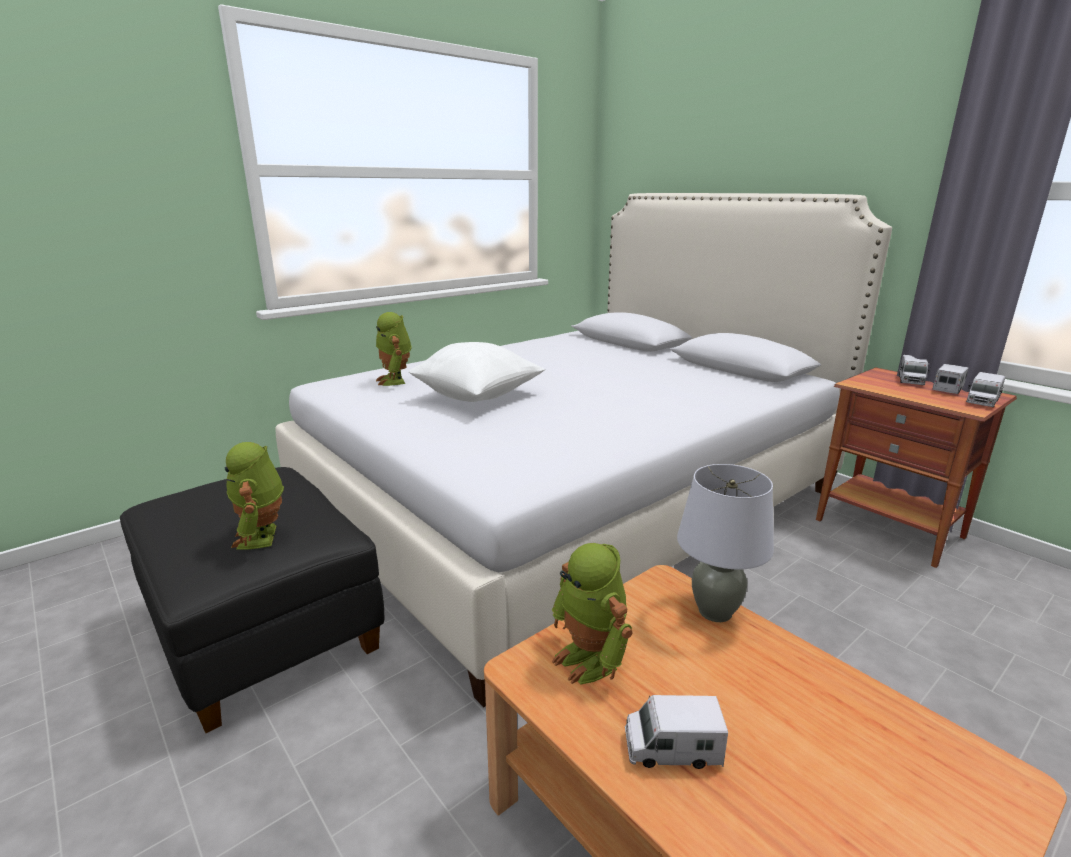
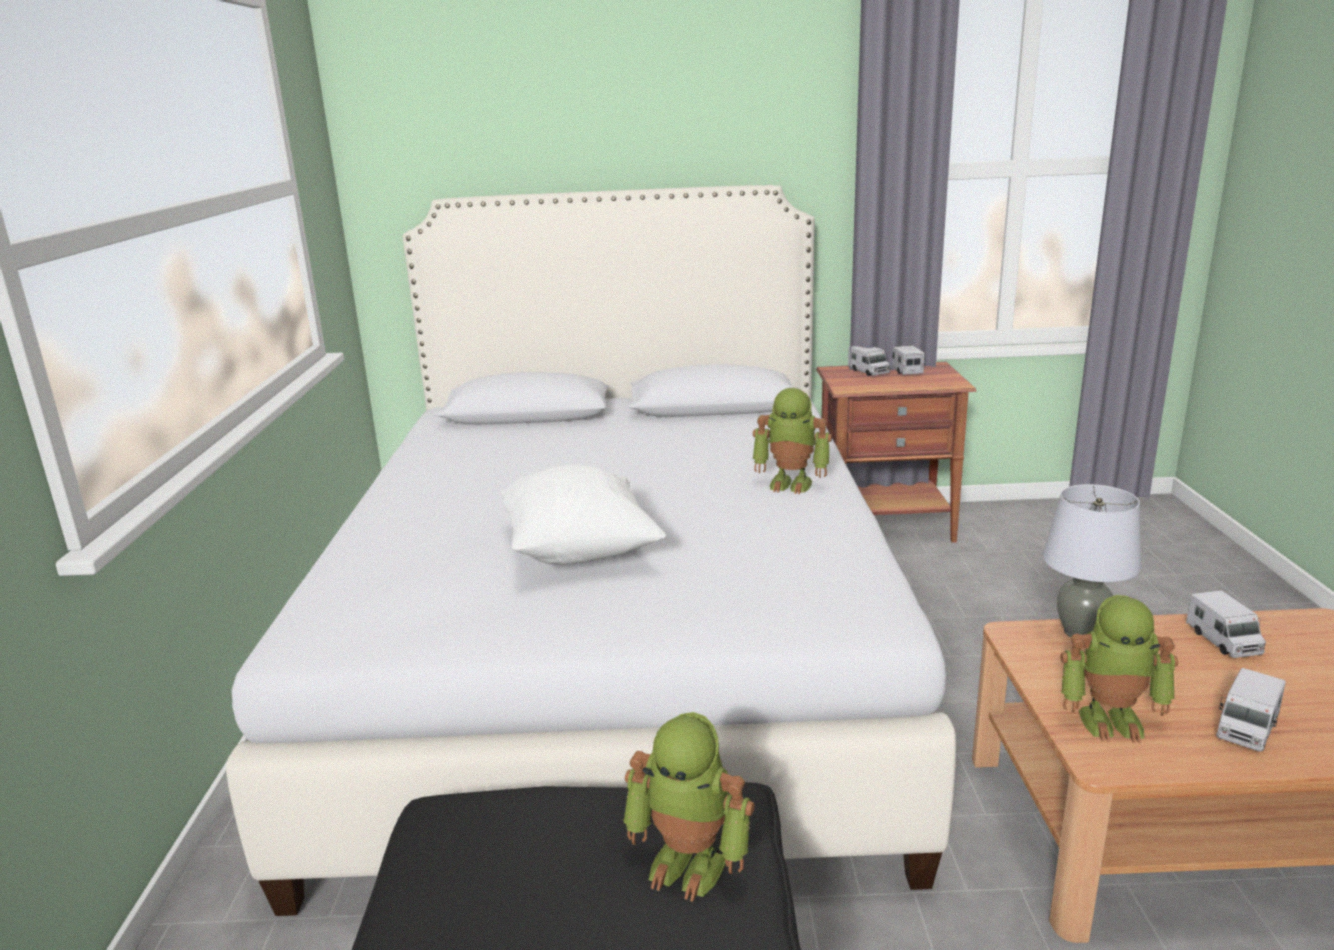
camera: 50 degrees left, 0 degrees up
(395, 381) = (419, 581): toy robot -> toy robot (791, 483)
(982, 401) = (945, 374): toy truck -> toy truck (1223, 641)

